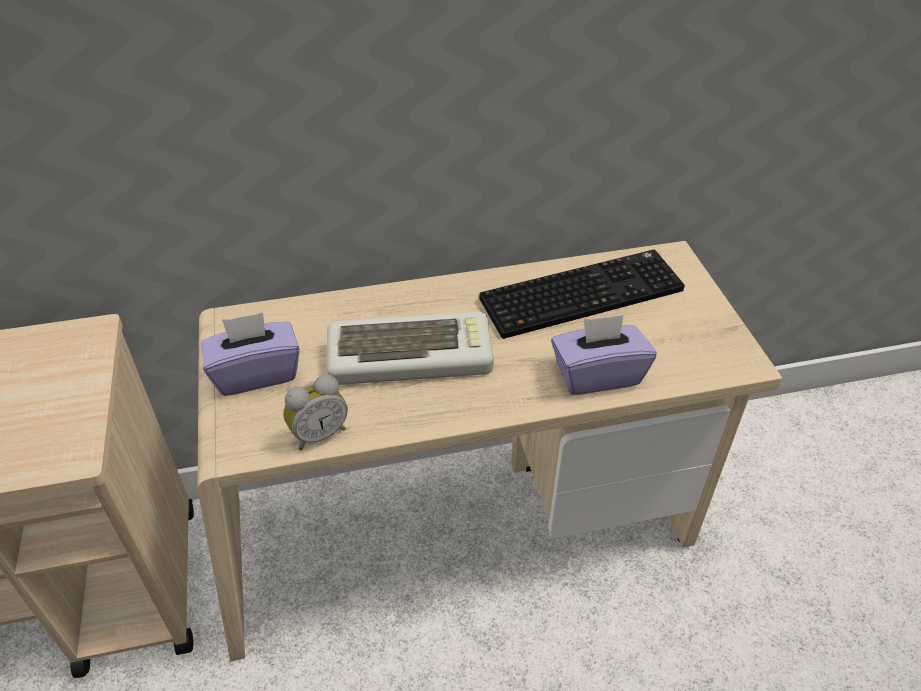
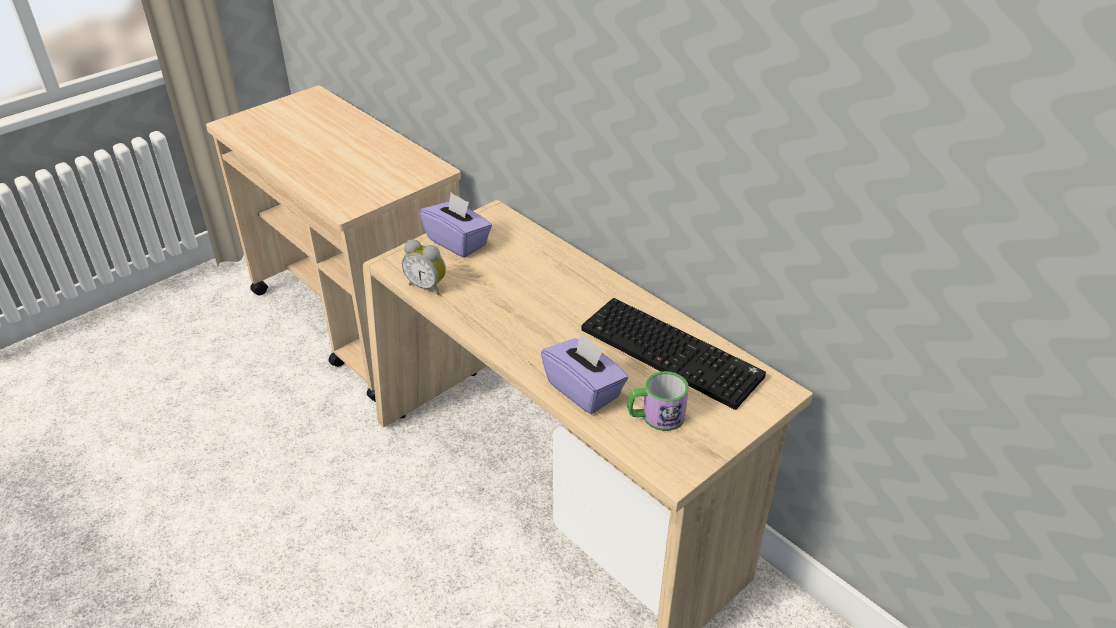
camera: 60 degrees right, 5 degrees down
(411, 356) = (526, 296): keyboard -> none
(664, 342) = (655, 416): none -> mug

